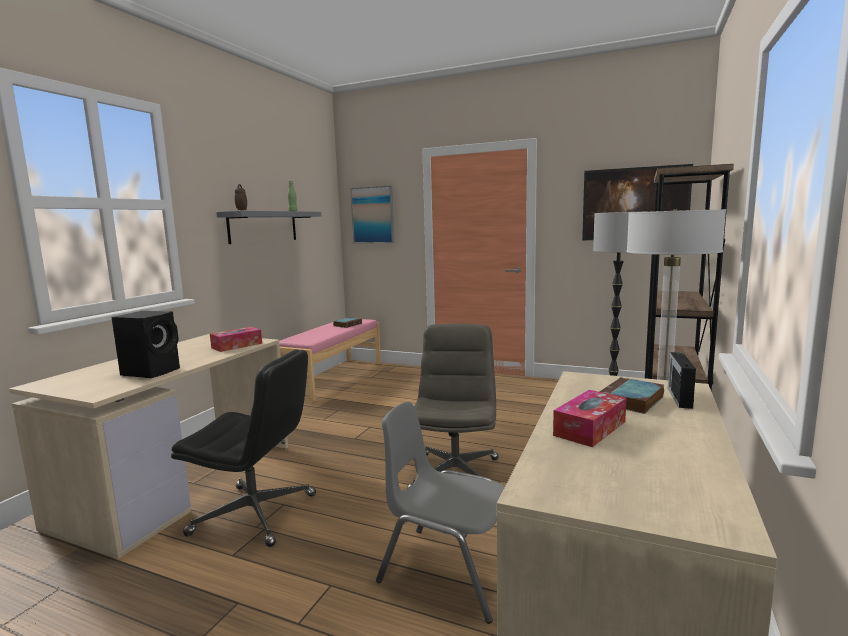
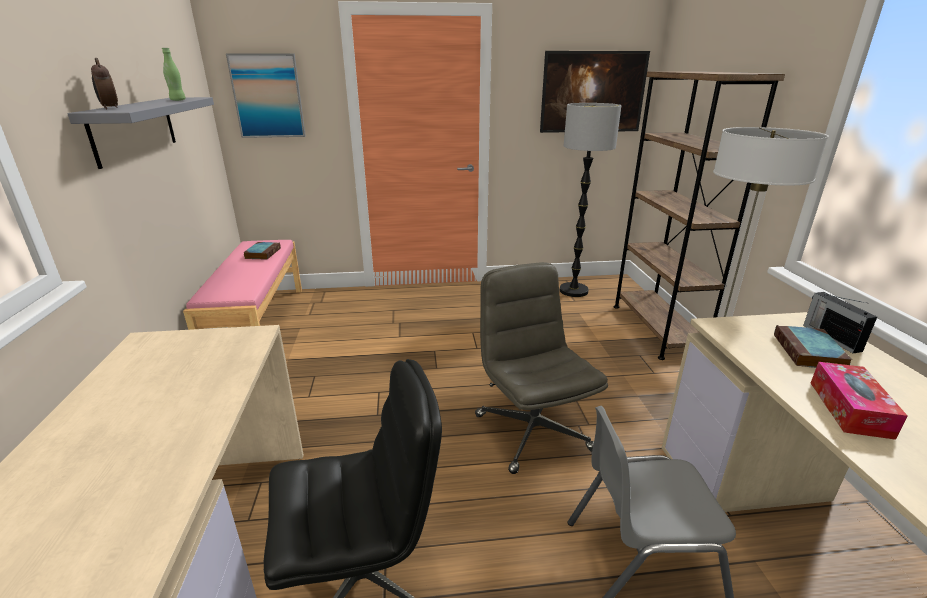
camera: 30 degrees left, 15 degrees up
(152, 371) = (158, 461): black speaker -> none
(237, 345) = (229, 353): tissue box -> none

